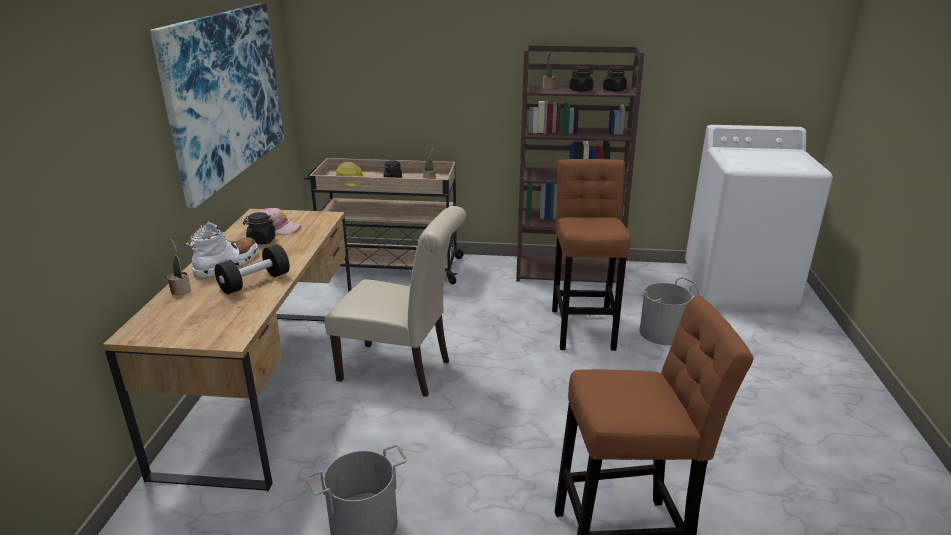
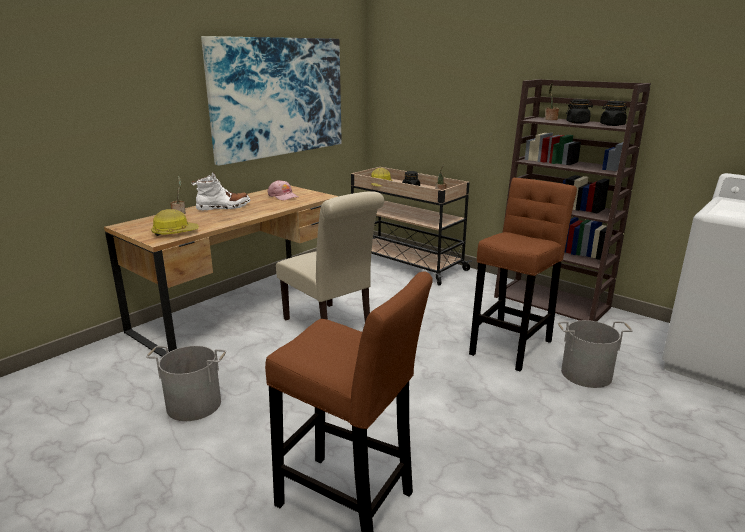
camera: 35 degrees right, 5 degrees down
(232, 321) = (175, 232): none -> hard hat
(255, 282) = (220, 218): black dumbbell -> none
(261, 241) = (262, 200): black jar -> none

